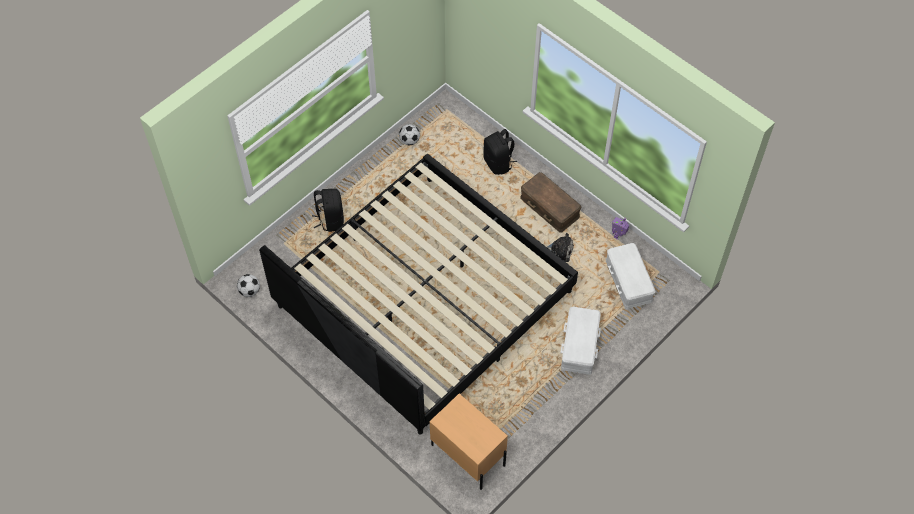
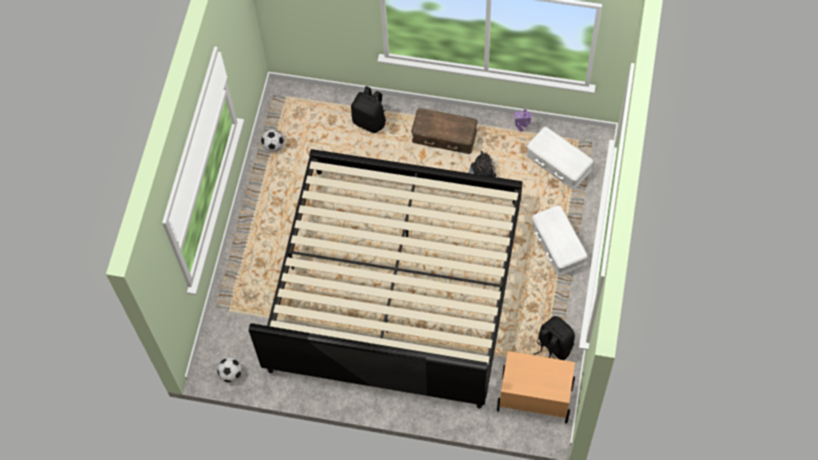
camera: 30 degrees left, 5 degrees up
(330, 219) = (255, 262): black backpack -> black backpack (553, 347)

